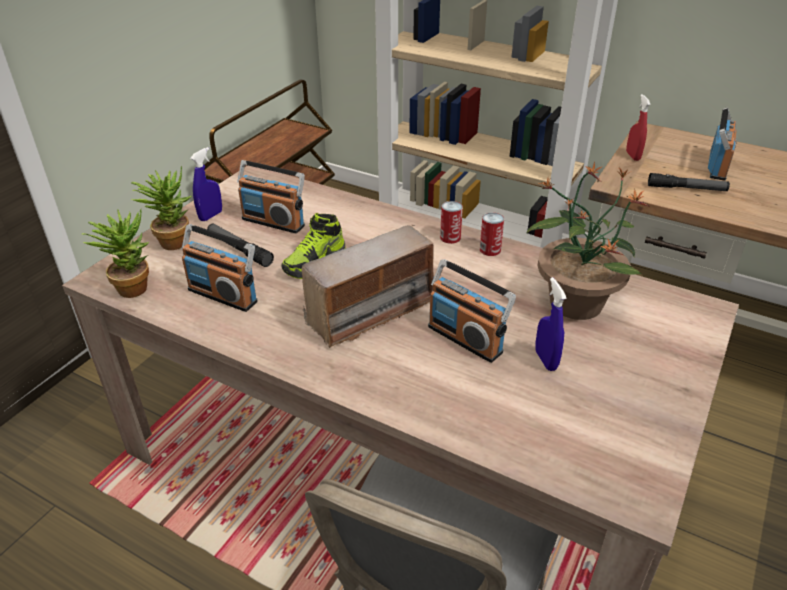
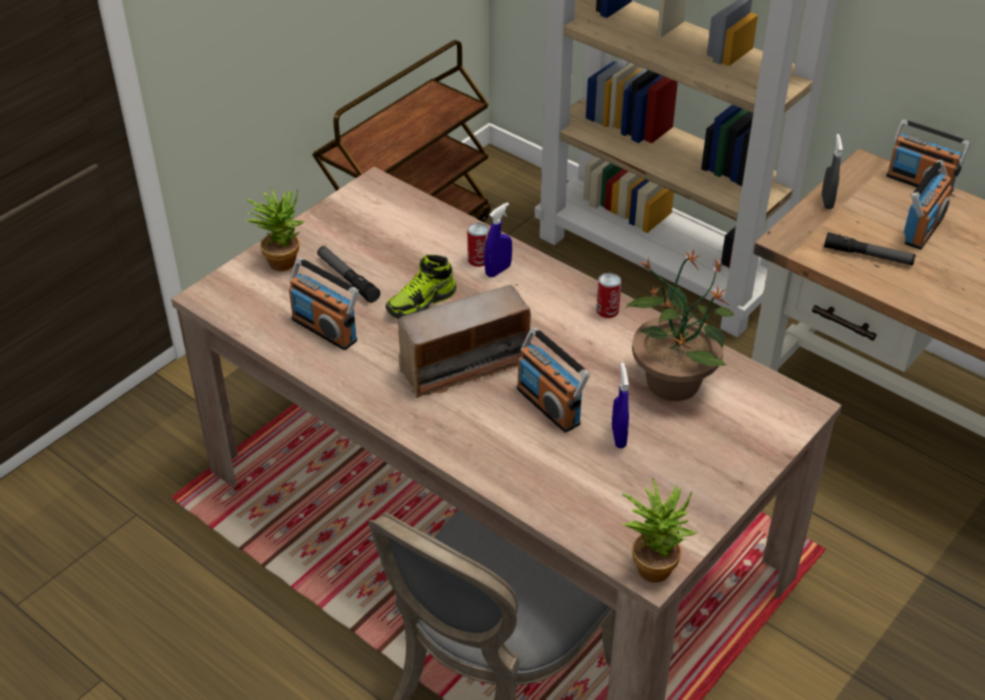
camera: 10 degrees right, 5 degrees up
(133, 285) = (239, 308): potted plant -> potted plant (653, 563)
(211, 216) = (323, 233): blue spray bottle -> blue spray bottle (498, 270)
(273, 222) = (388, 248): radio -> radio (919, 182)
(450, 237) = (570, 290): can -> can (478, 259)
(632, 156) = (827, 201): red spray bottle -> grey spray bottle

